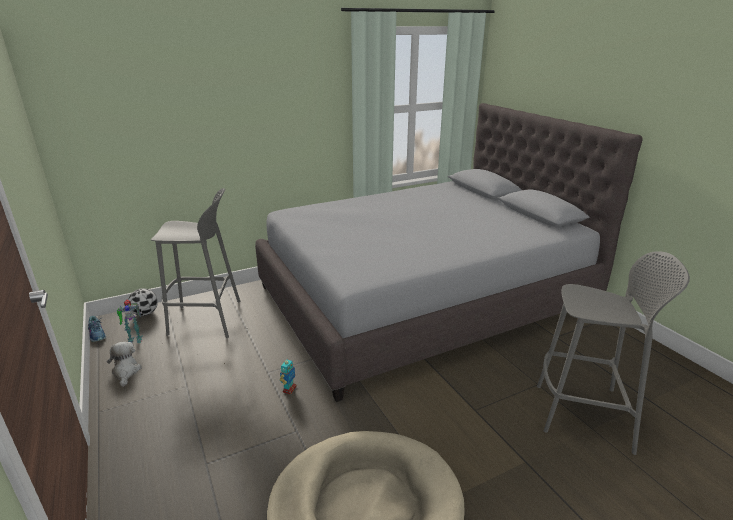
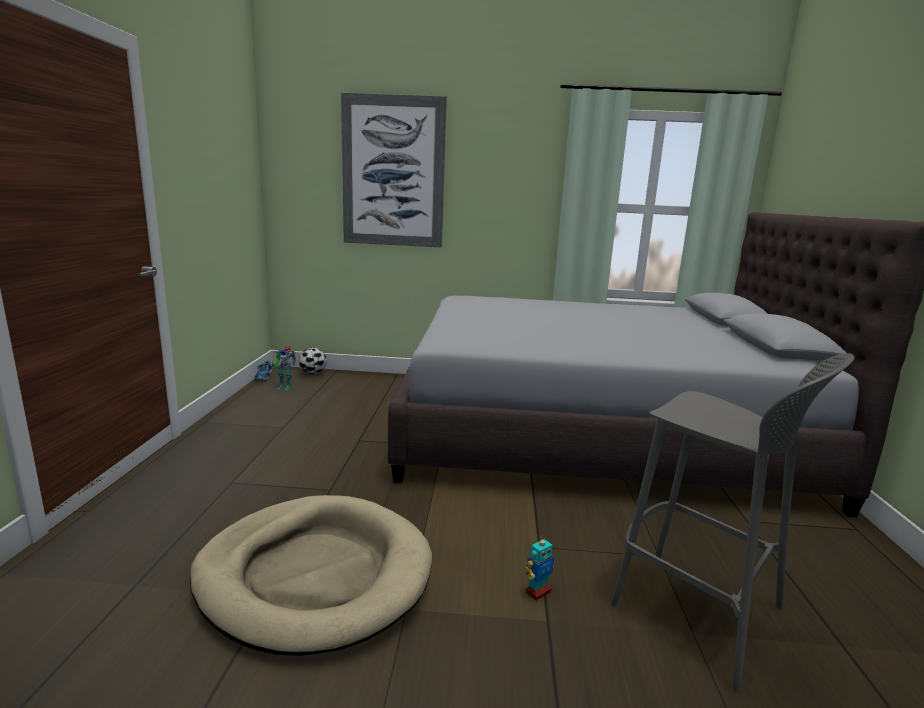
camera: 30 degrees right, 10 degrees down
(126, 372) = (253, 404): plush toy -> none
(191, 101) = (393, 172): none -> picture
(207, 319) = (354, 390): grey stool -> none
(289, 389) = (362, 458): toy robot -> toy robot (537, 591)

